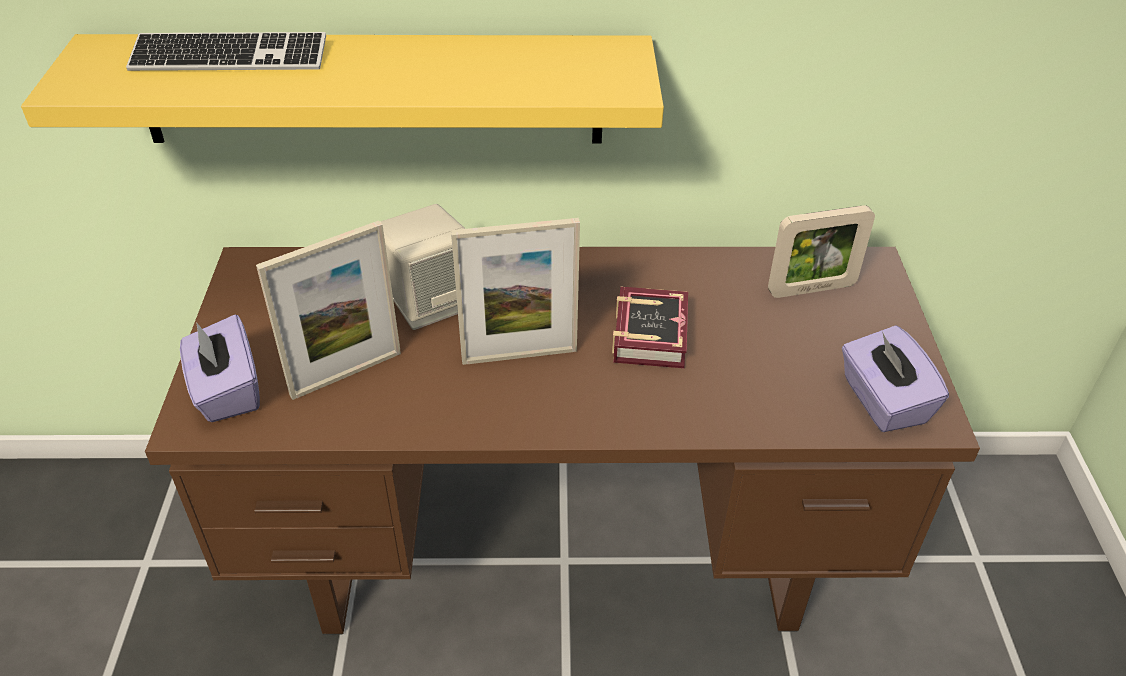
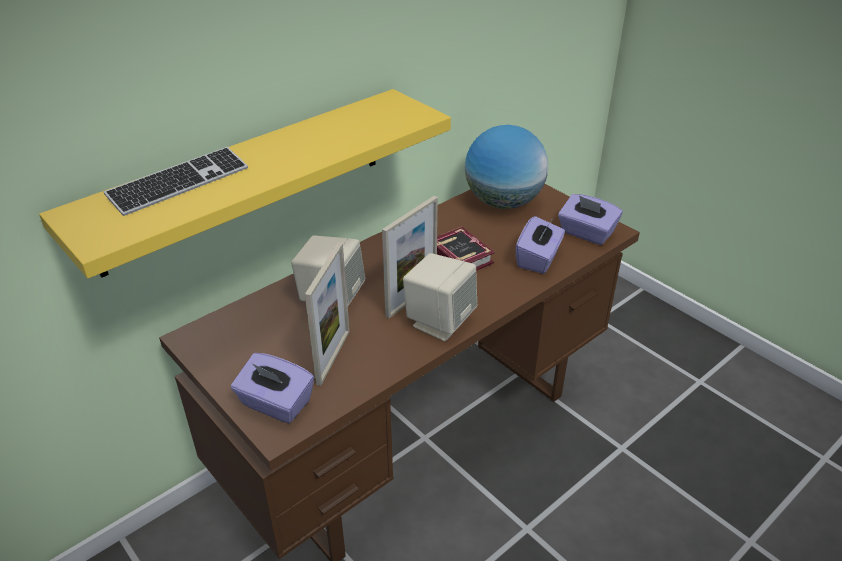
camera: 40 degrees left, 5 degrees down
(515, 406) = (439, 321): none -> beige speaker
(756, 398) = (538, 259): none -> purple tissue box
(811, 289) = (503, 202): picture frame -> globe

